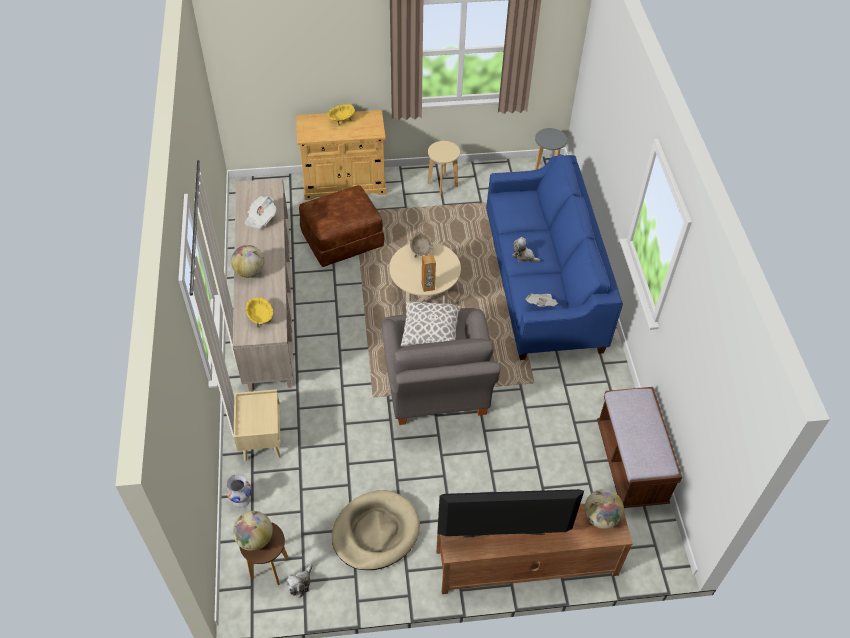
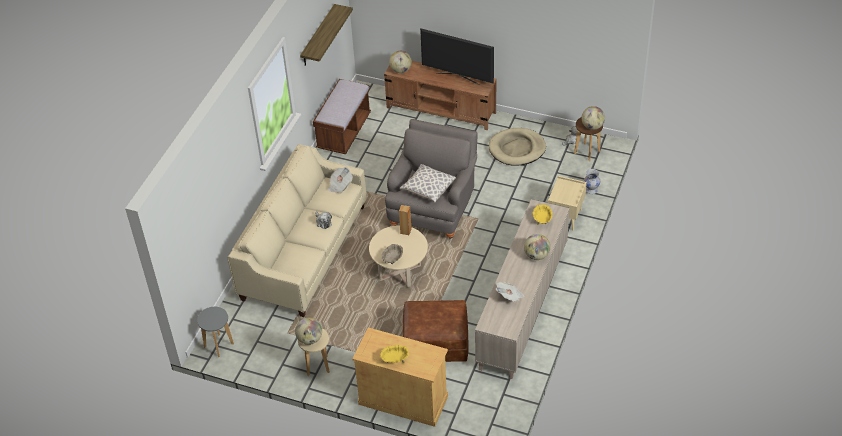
camera: 150 degrees left, 5 degrees down
(446, 149) = (310, 339): none -> globe
(542, 283) = (304, 252): blue sofa -> beige sofa
(702, 364) = (318, 36): none -> shelf

